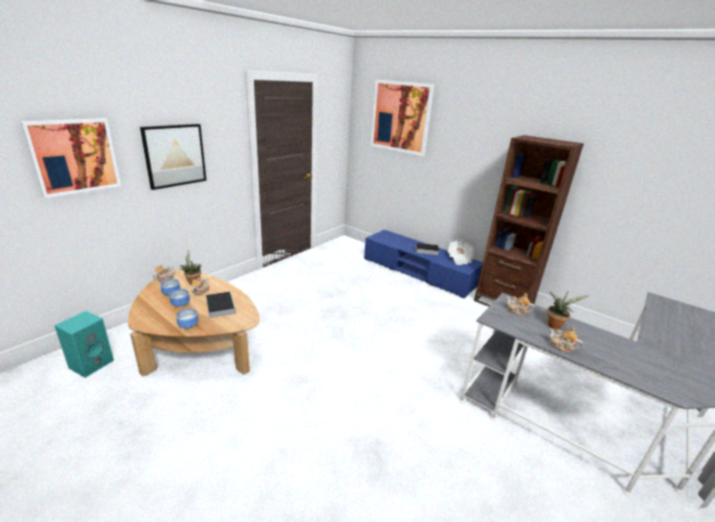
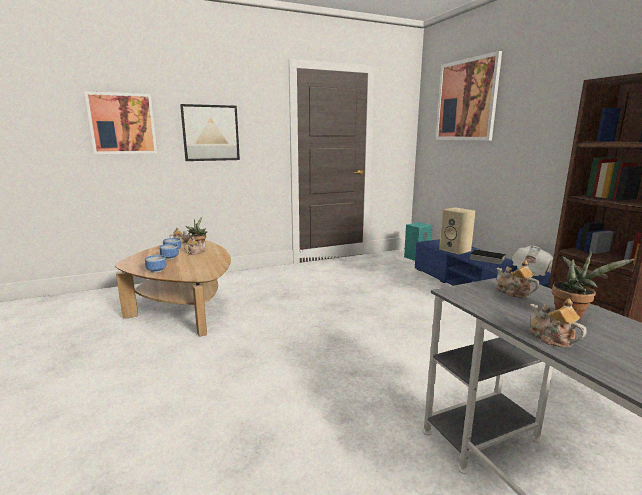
camera: 30 degrees right, 10 degrees down
(92, 363) = (101, 302): turquoise speaker -> turquoise speaker (416, 257)
(220, 306) = (198, 263): book -> none
(400, 243) = (456, 250): none -> beige speaker

